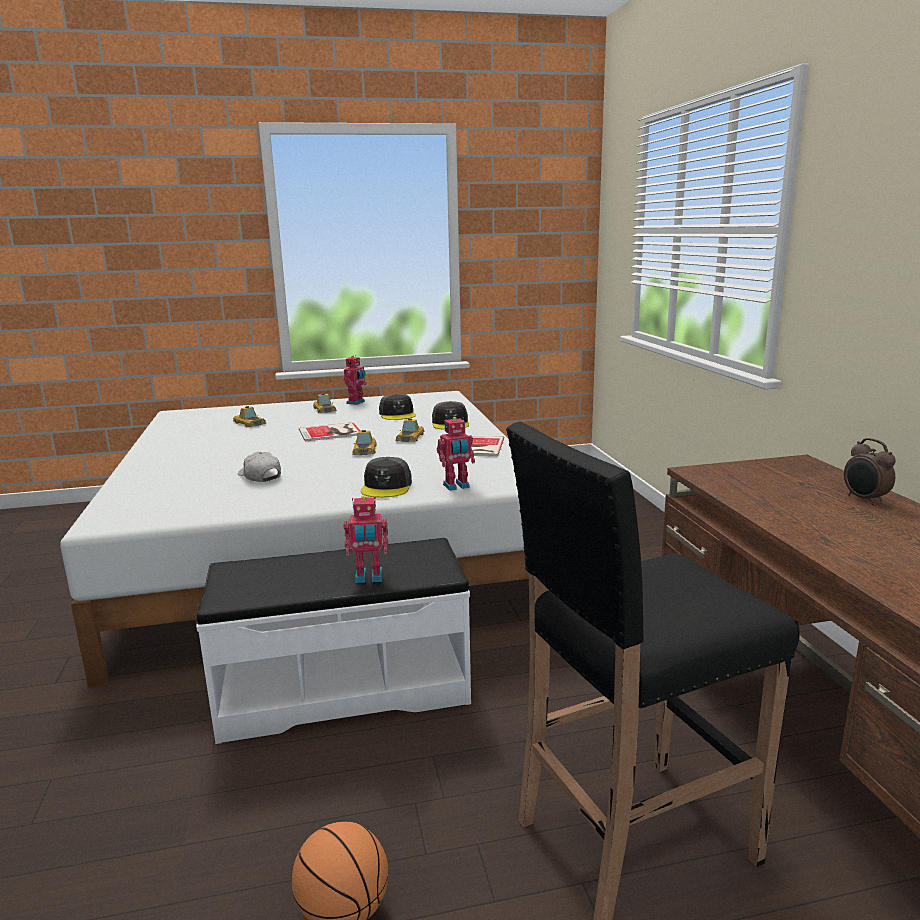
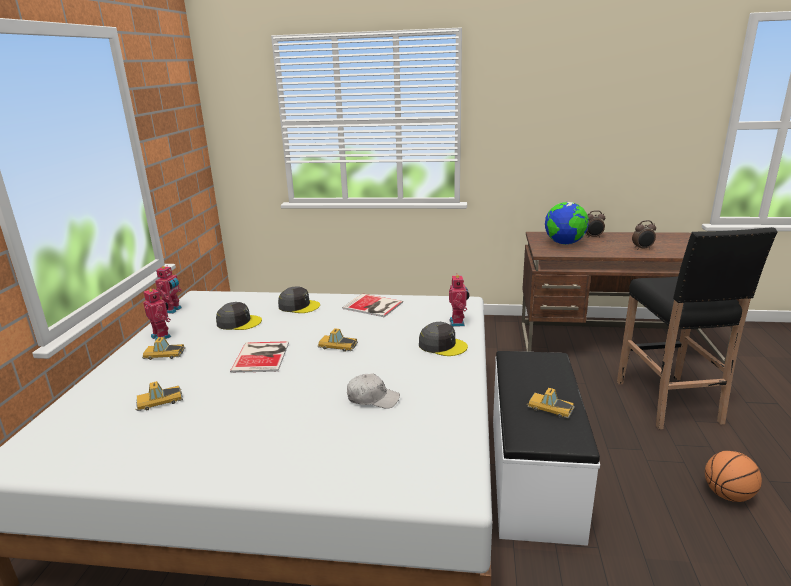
camera: 70 degrees left, 5 degrees up
(260, 476) = (372, 398): white cap -> white cap turned 150 degrees counterclockwise
(369, 578) = (556, 382): toy robot -> toy robot (173, 310)
(410, 437) = (320, 324): toy car -> toy car (550, 408)
(776, 481) = (564, 243): none -> globe
(856, 543) = (642, 249): none -> alarm clock

